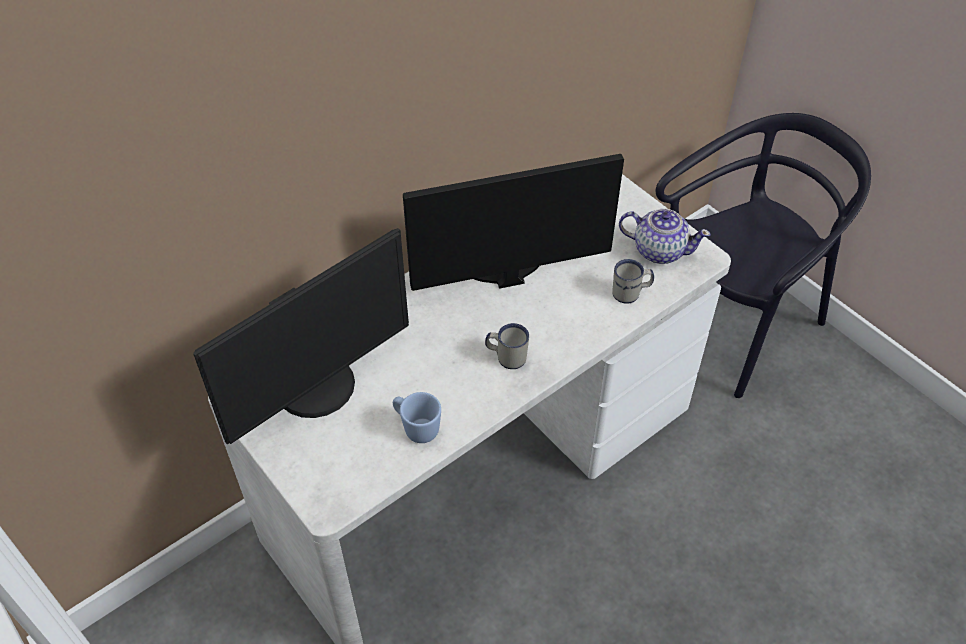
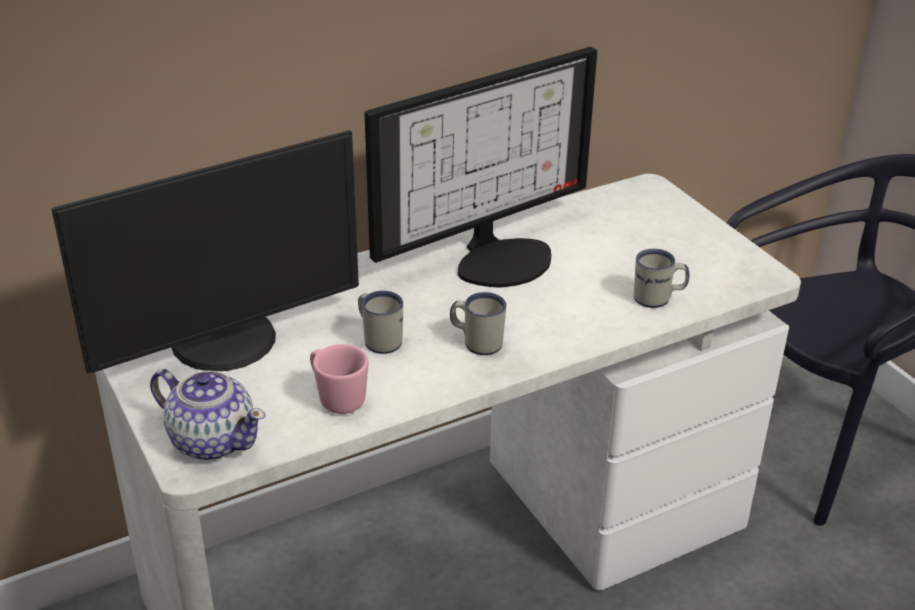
camera: 10 degrees right, 15 degrees down
(416, 428) = (336, 398): blue mug -> pink mug
(433, 365) = (379, 339): none -> white mug
(504, 269) = (499, 257): monitor -> monitor turned 150 degrees clockwise
(659, 250) = (706, 261): teapot -> teapot (212, 440)

